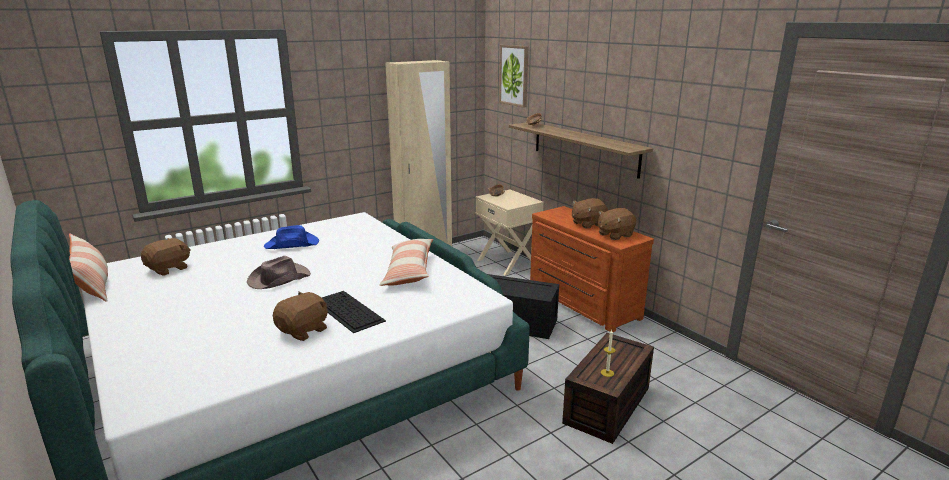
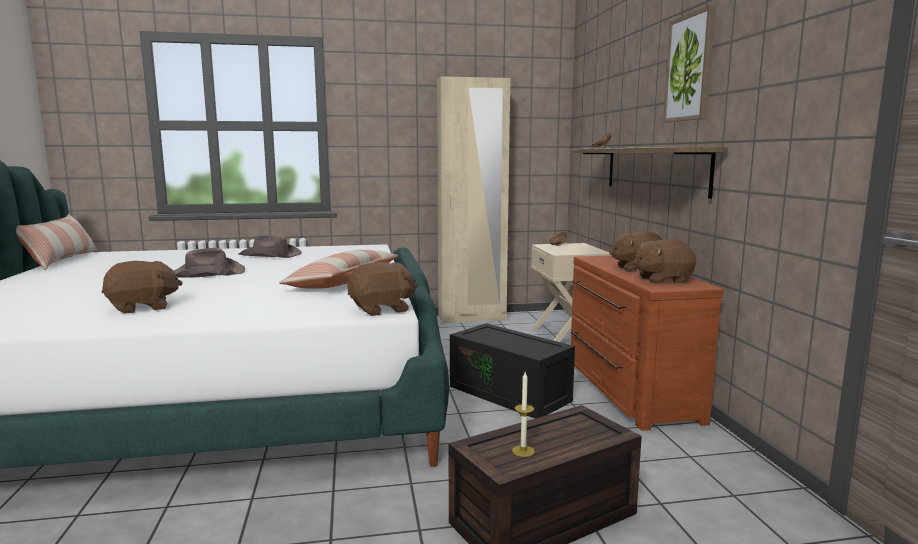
camera: 25 degrees right, 10 degrees down
(169, 269) = (136, 259): brown plush toy -> brown plush toy (382, 310)
(292, 244) = (271, 256): blue hat -> brown hat
(347, 310) = (217, 300): keyboard -> none
(514, 75) = (594, 95): picture -> picture (690, 68)

